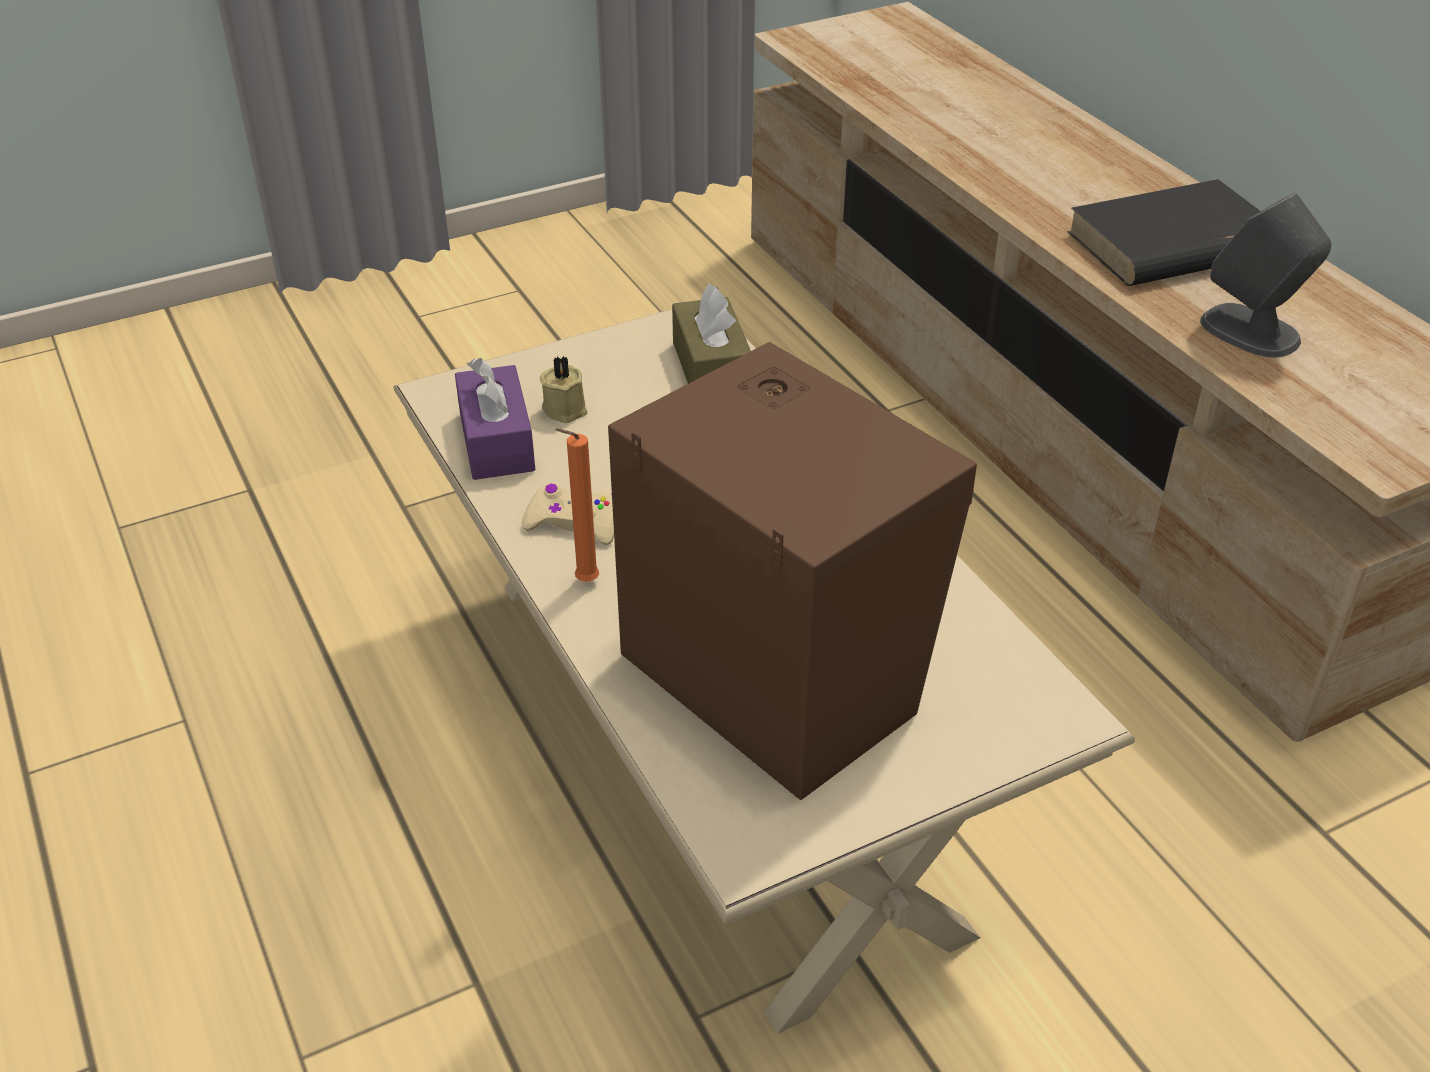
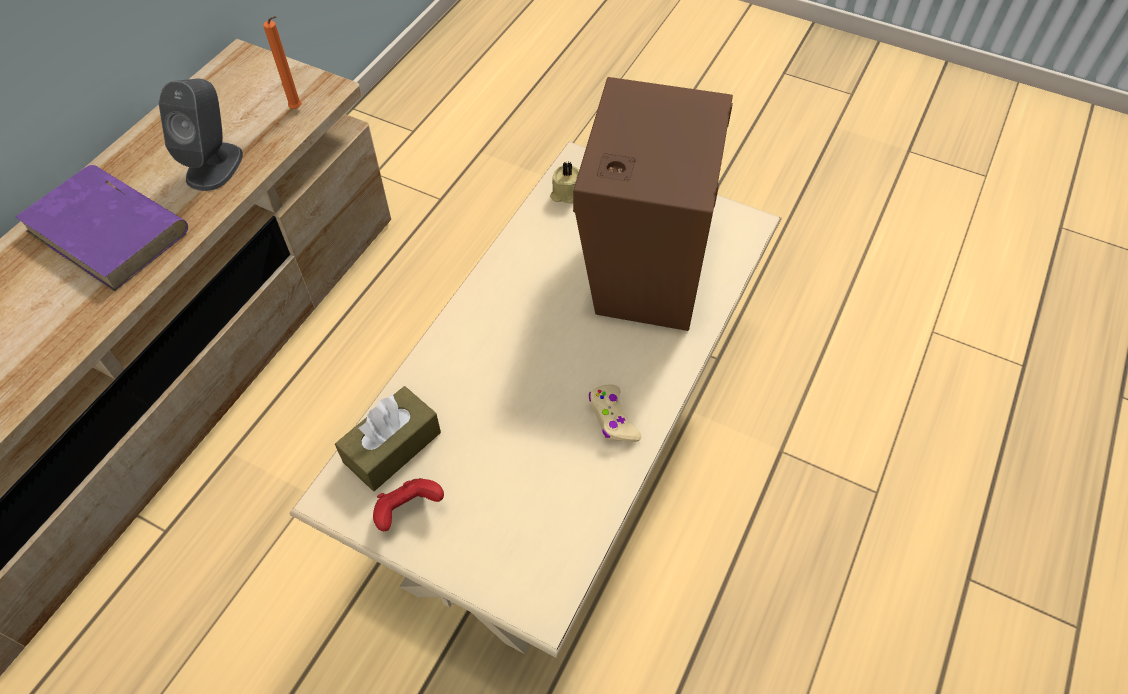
camera: 125 degrees left, 15 degrees up
(496, 441) = (571, 521): purple tissue box -> none
(565, 408) = (503, 505): beige candle -> beige candle (565, 193)
(583, 582) = (654, 381): orange candle -> orange candle (298, 109)
(629, 354) = (408, 510): none -> red game controller
(1172, 245) = (109, 231): black book -> purple book

